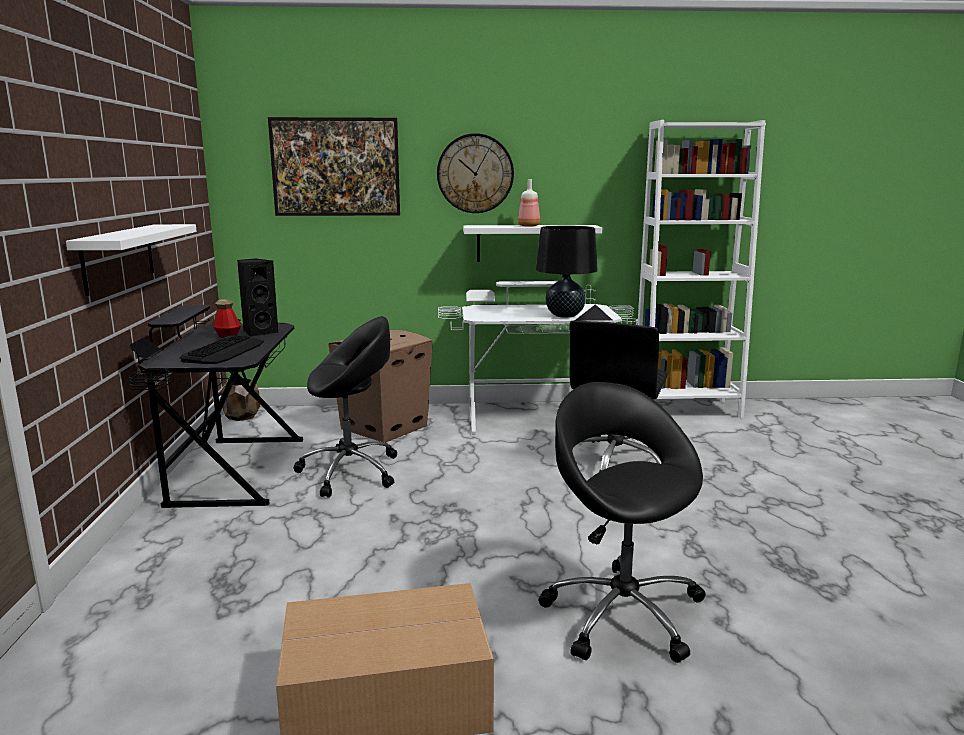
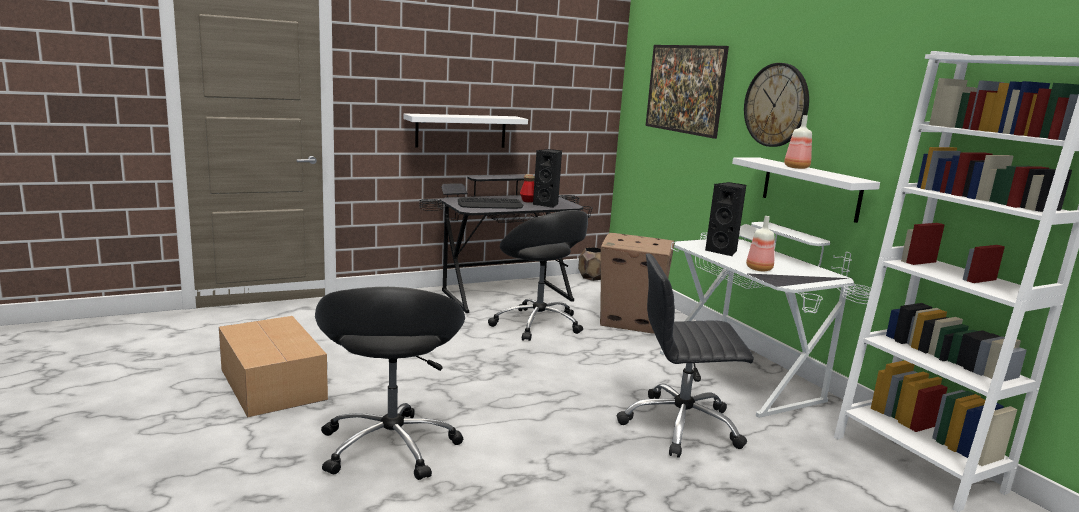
camera: 65 degrees right, 0 degrees up
(507, 314) = (723, 251): none -> black speaker
(564, 315) = (759, 269): black table lamp -> bottle
(620, 613) = (389, 449): black office chair -> black office chair turned 150 degrees clockwise

